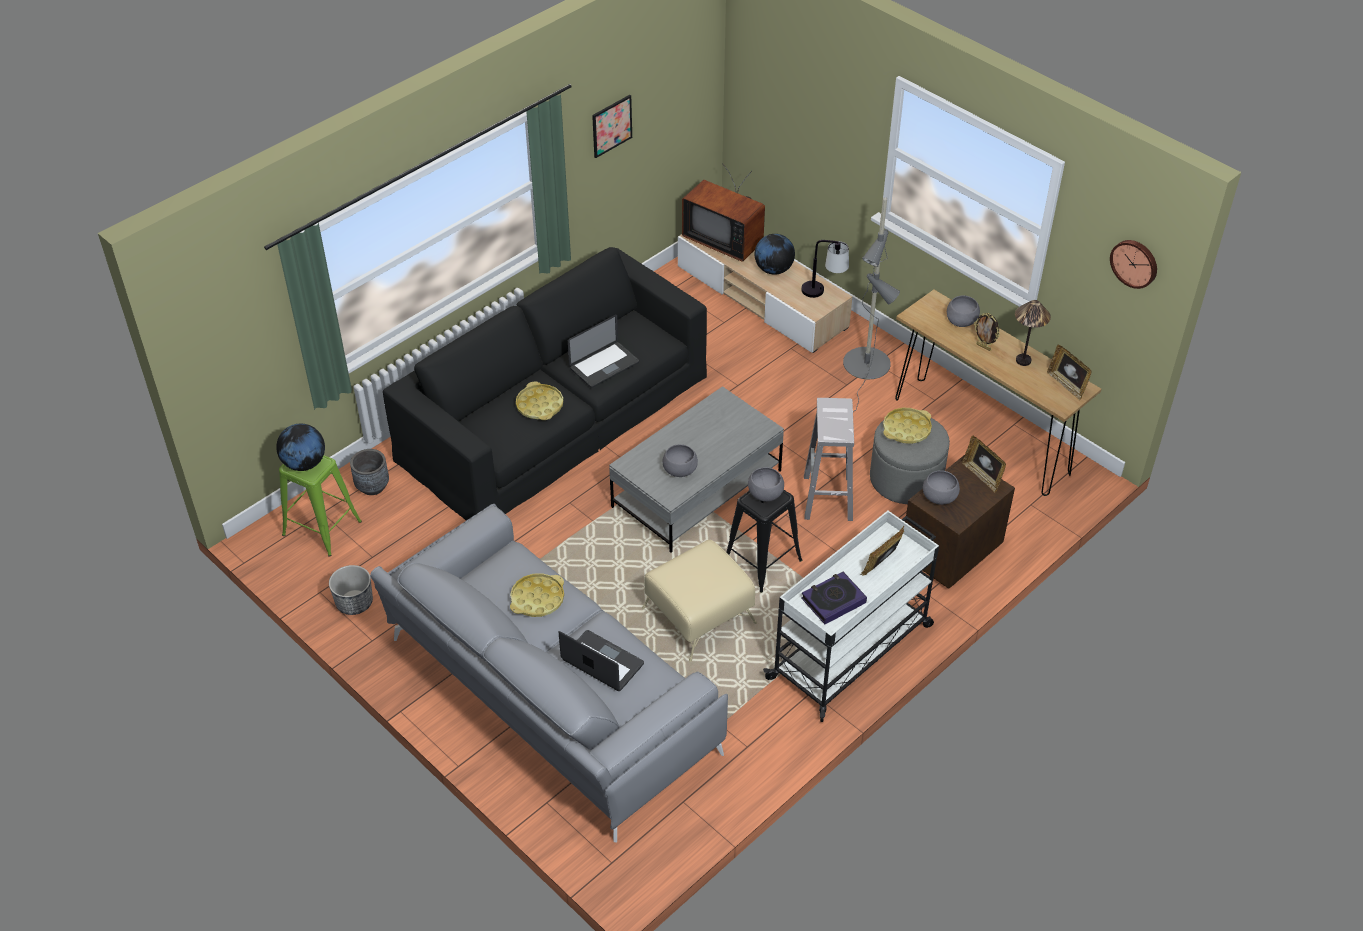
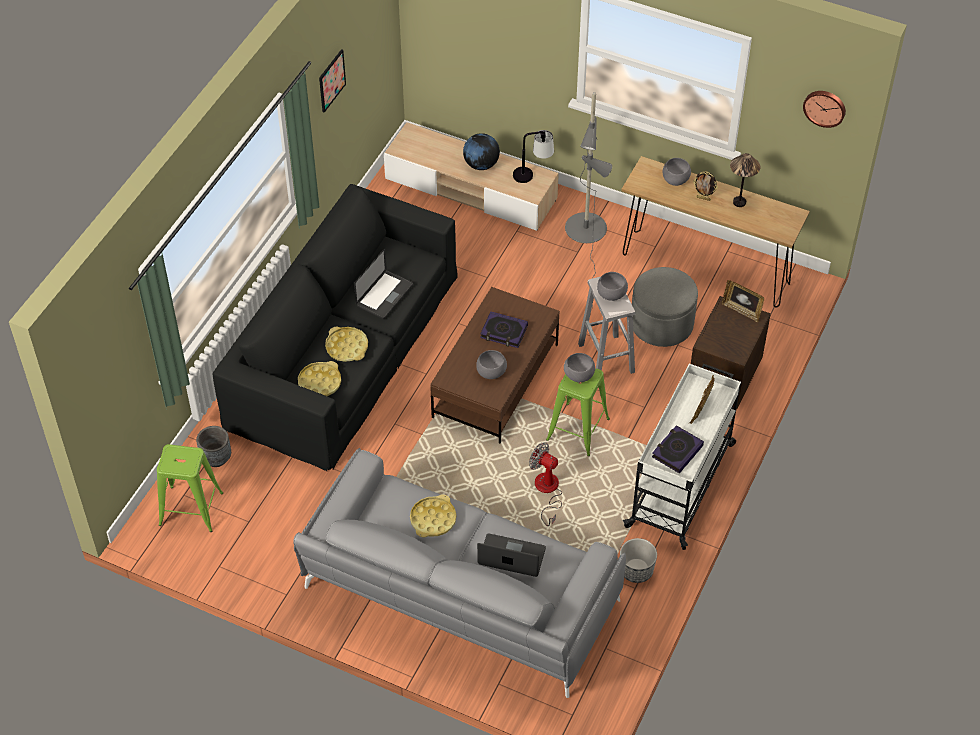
camera: 20 degrees left, 5 degrees up
(304, 463) = (177, 459): globe -> none
(354, 603) = (254, 566): planter -> planter (636, 570)
(696, 488) = (495, 380): grey coffee table -> brown coffee table
(698, 616) = (547, 491): beige ottoman -> fan
(713, 434) = (504, 332): none -> book
(725, 239) = (426, 146): television -> none
(762, 561) = (578, 429): black stool -> green stool
(906, 429) = (659, 284): yellow tray -> yellow tray (319, 383)
(939, 497) = (715, 338): grey bowl -> grey bowl (611, 294)
(1067, 385) = (781, 215): picture frame -> none

